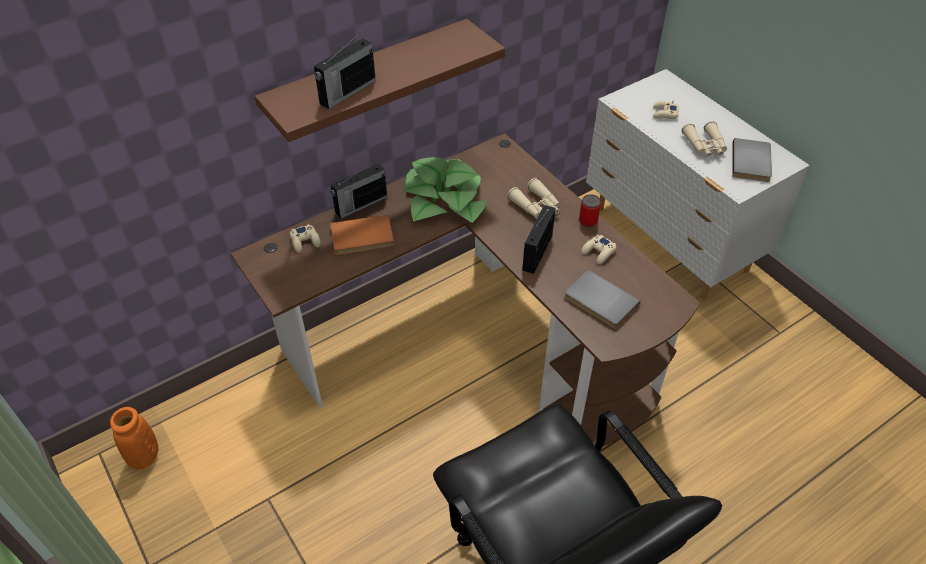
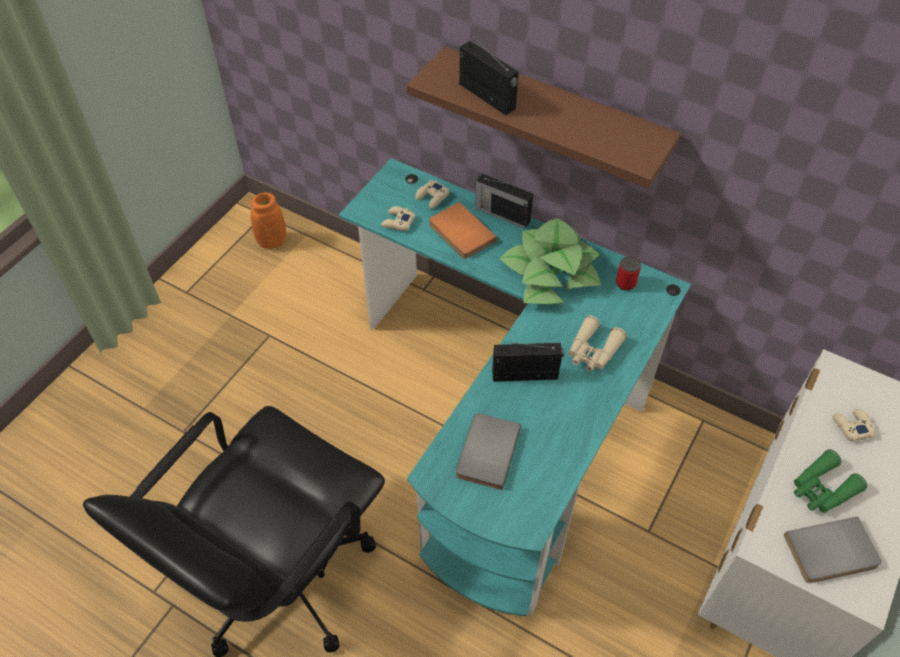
camera: 65 degrees right, 5 degrees up
(346, 92) = (487, 97): radio -> radio turned 150 degrees counterclockwise
(477, 342) = (509, 419): brown desk -> turquoise desk
(588, 221) = (601, 404): can -> can (625, 283)
(598, 252) = (559, 429): beige game controller -> beige game controller (397, 222)
(705, 146) = (821, 489): beige binoculars -> green binoculars

